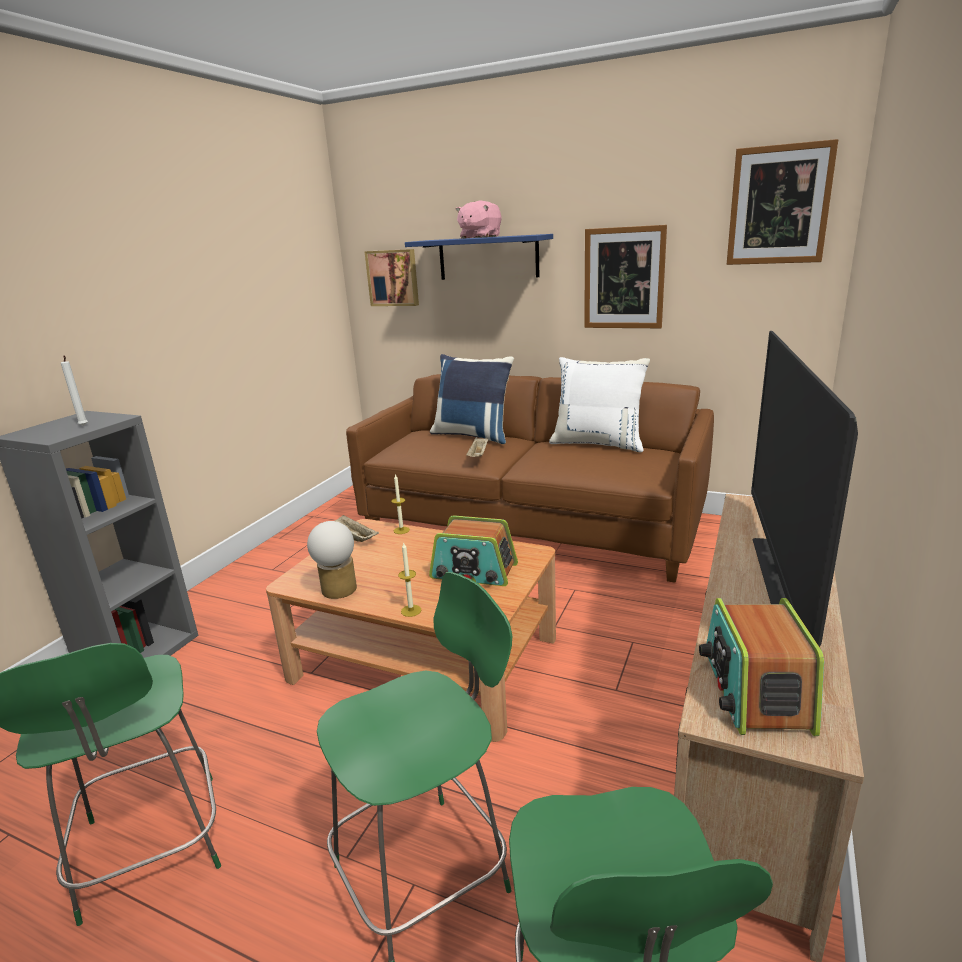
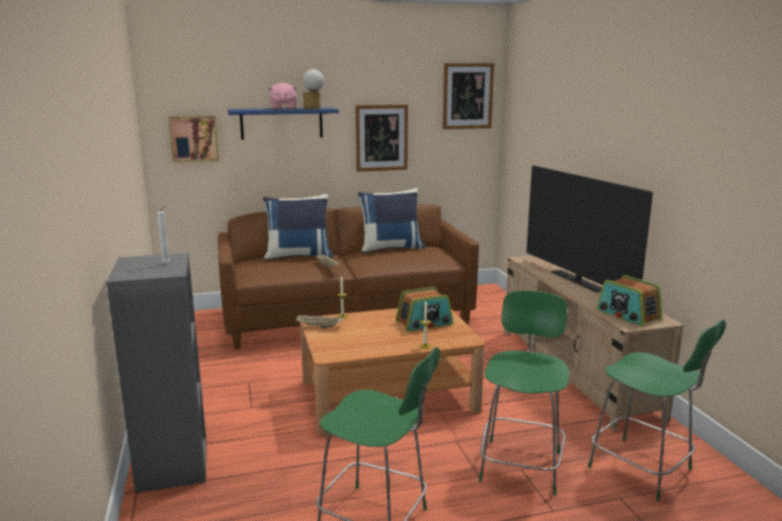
camera: 40 degrees left, 5 degrees down
(338, 592) = (367, 351): table lamp -> table lamp (313, 108)
(598, 443) = (391, 248): white pillow -> blue pillow

